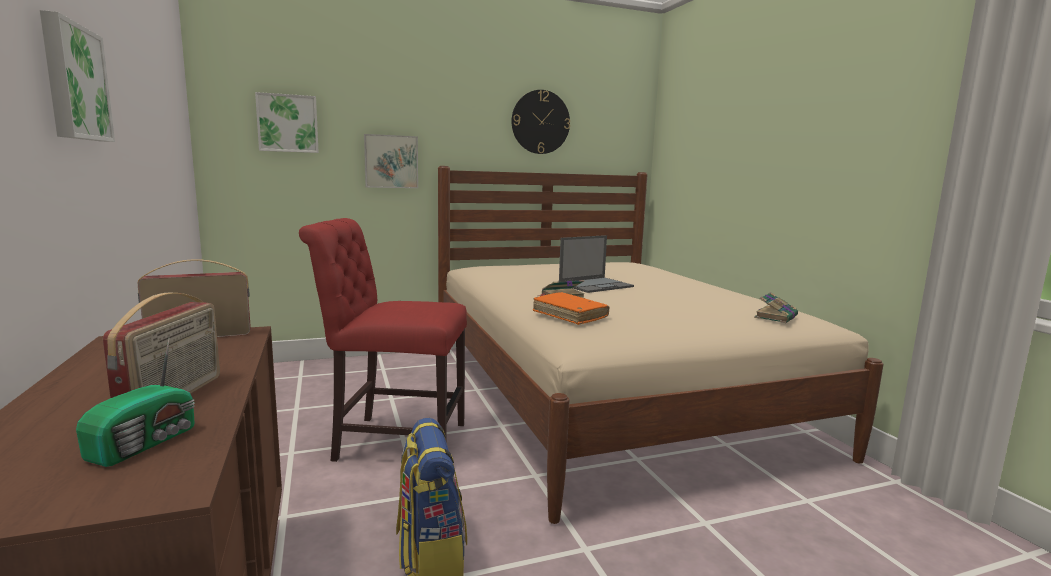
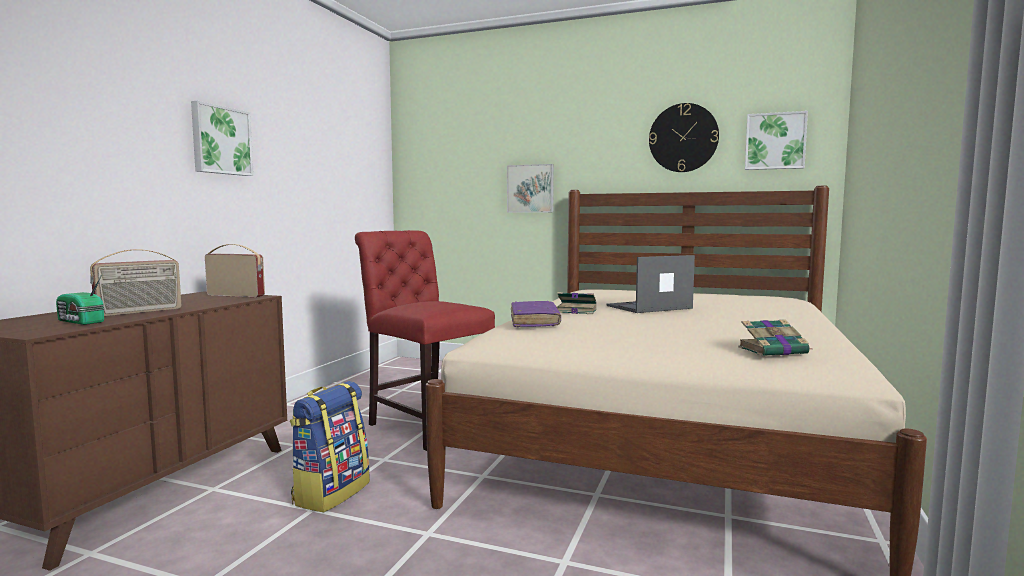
camera: 40 degrees right, 5 degrees down
(147, 443) = (80, 322): radio -> radio turned 60 degrees clockwise
(288, 123) = (452, 162): picture -> picture (775, 141)
(569, 315) = (534, 322): orange book -> purple book
(596, 285) = (648, 307): laptop -> laptop turned 150 degrees clockwise

